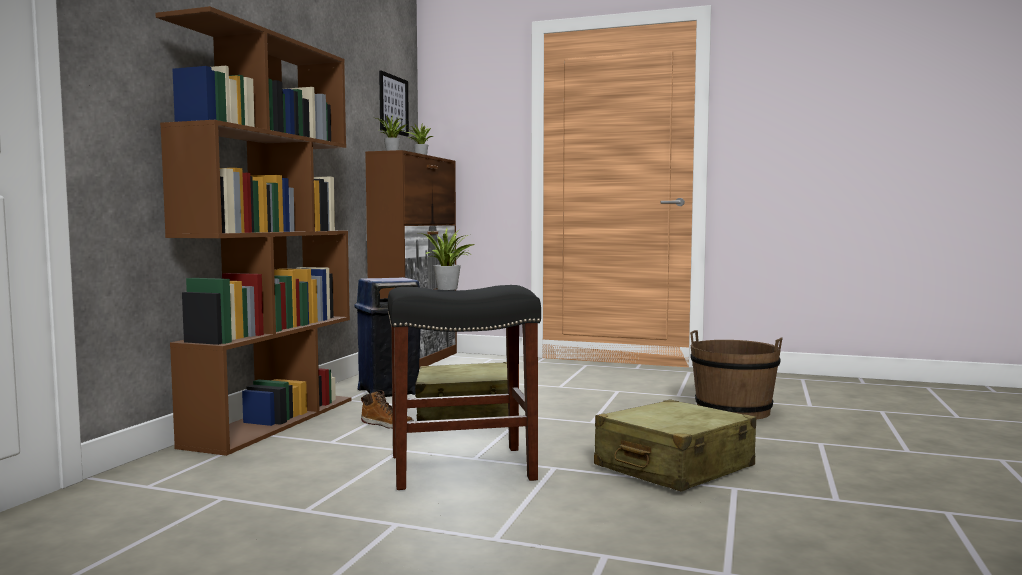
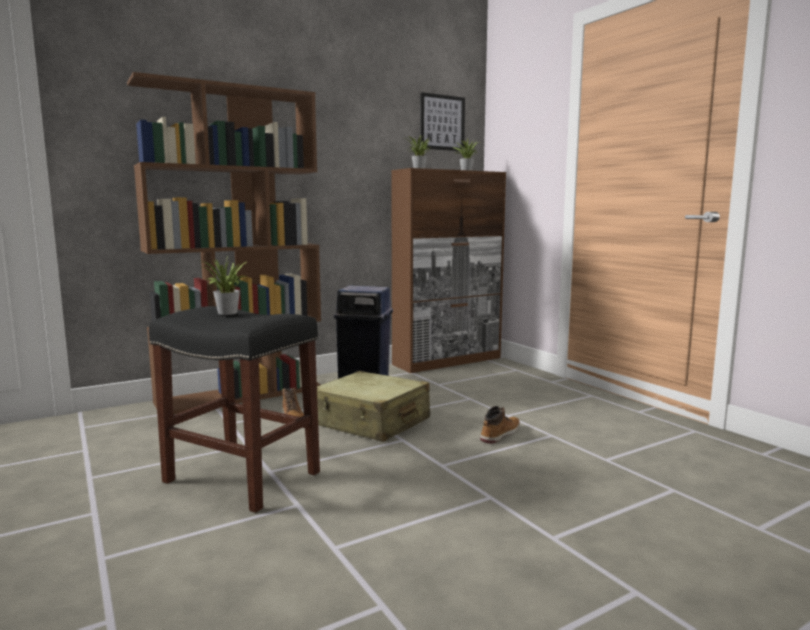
camera: 40 degrees right, 5 degrees up
(584, 398) = (499, 434): none -> boot
(674, 467) = (388, 550): beige suitcase -> none
(733, 411) = (626, 500): brown bucket -> none

